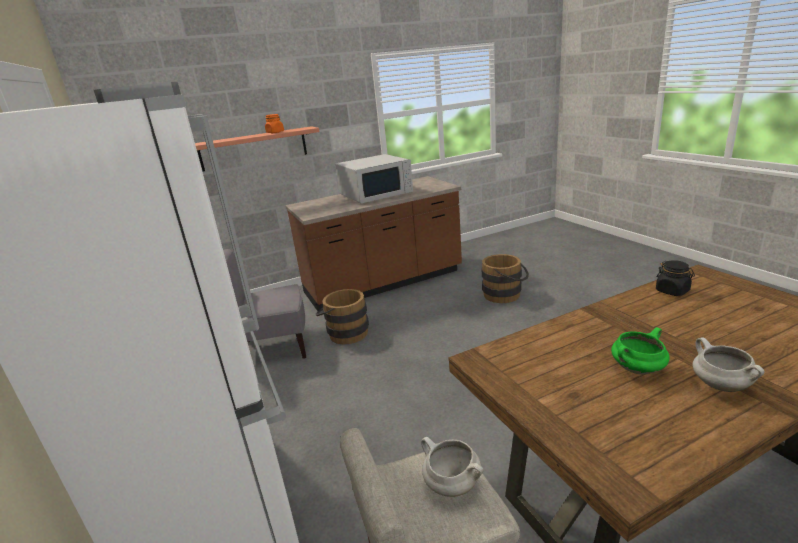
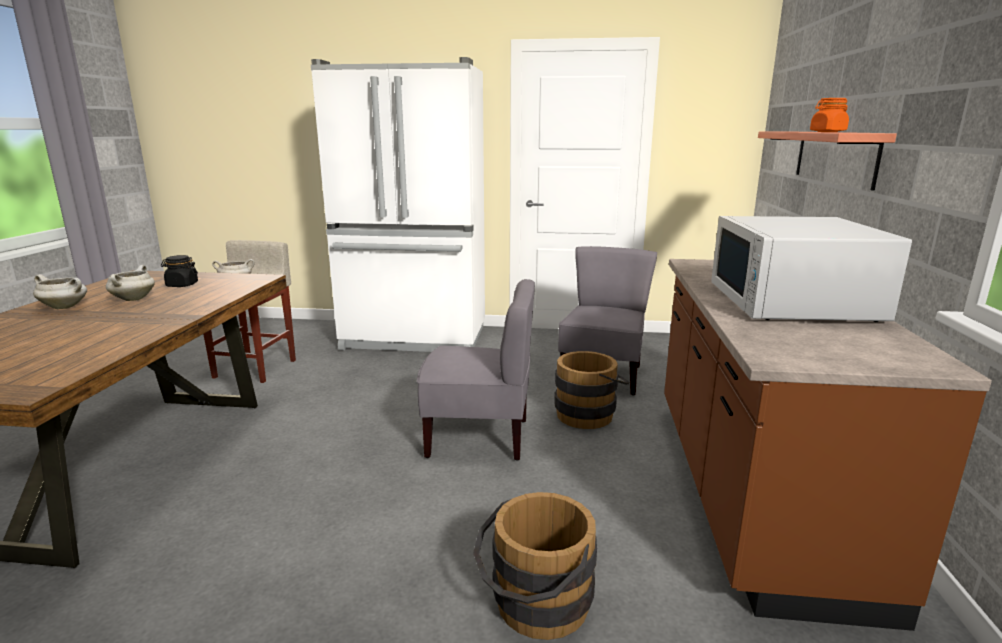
camera: 120 degrees right, 5 degrees down
(413, 354) = (479, 437): none -> grey chair
(637, 370) = (133, 299): green cooking pot -> white cooking pot
(672, 291) = (90, 354): black jar -> black jar (182, 285)

